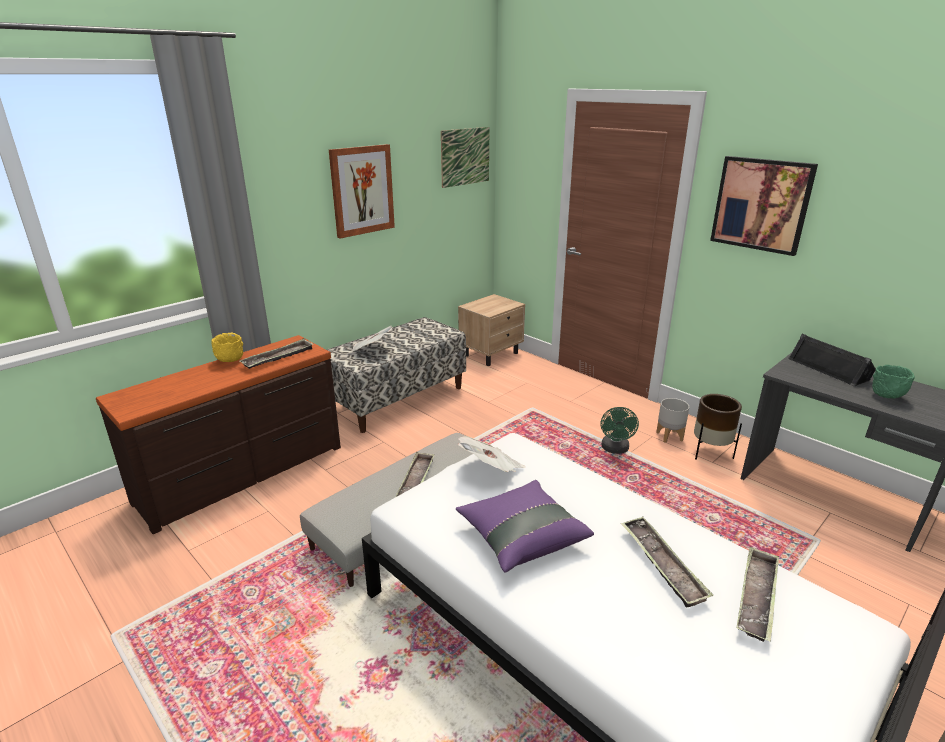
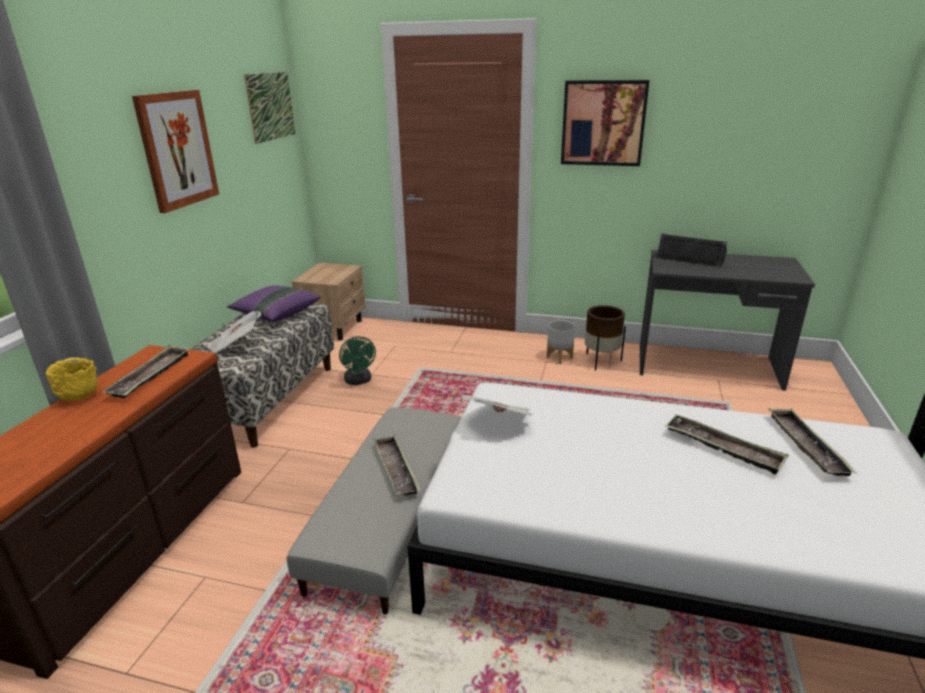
camera: 30 degrees left, 0 degrees up
(521, 537) = (594, 472): purple pillow -> purple pillow (276, 314)
(615, 449) = (526, 382): green fan -> green fan (359, 381)
(887, 396) = (747, 269): green bowl -> none

